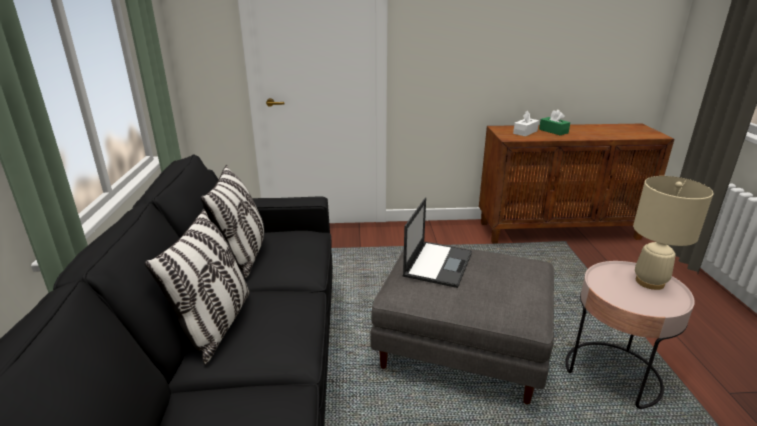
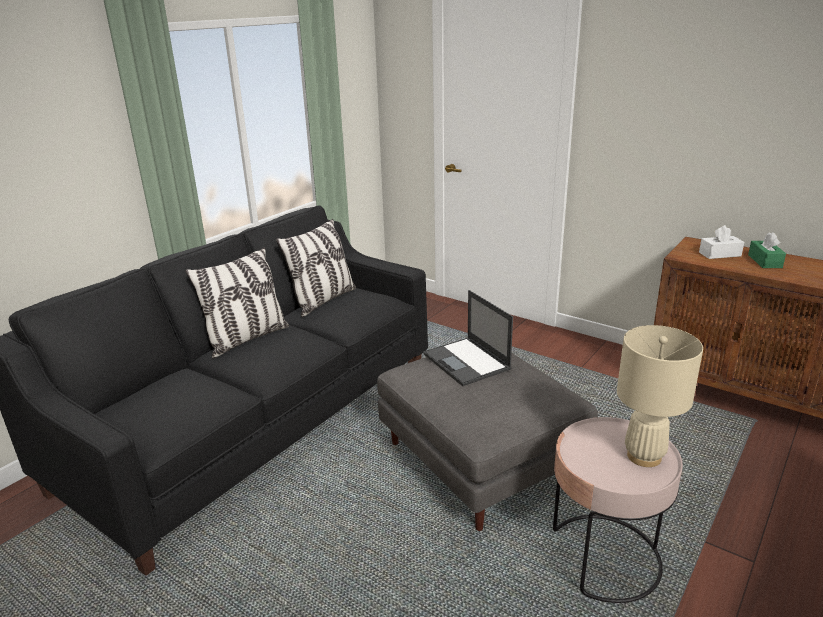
camera: 40 degrees right, 0 degrees up
(438, 263) = (467, 362): laptop -> laptop turned 90 degrees clockwise

